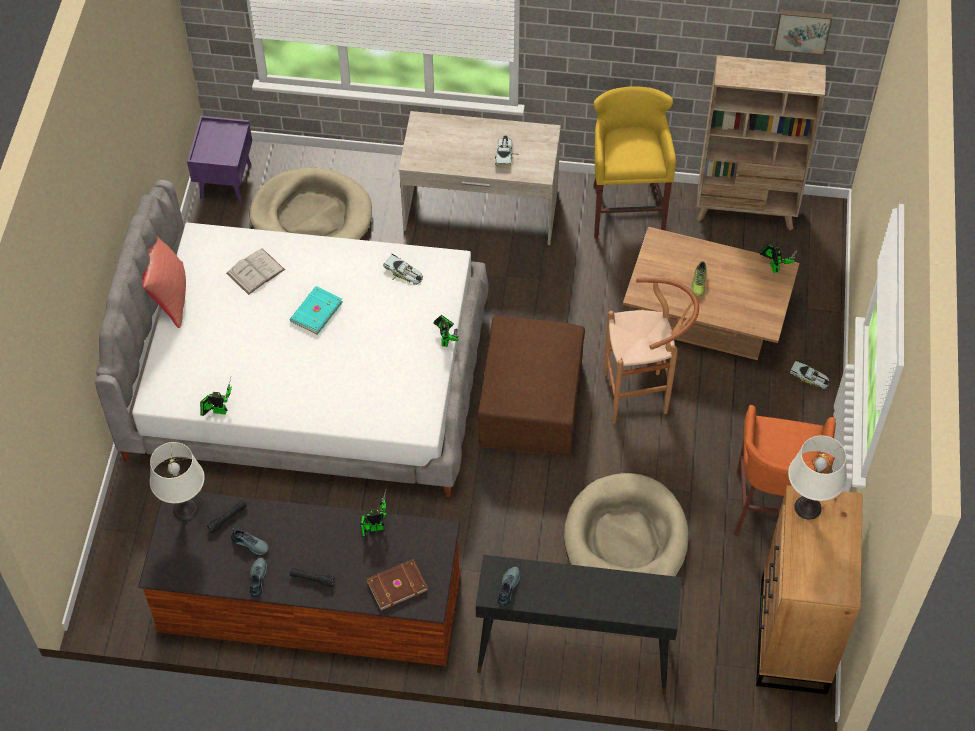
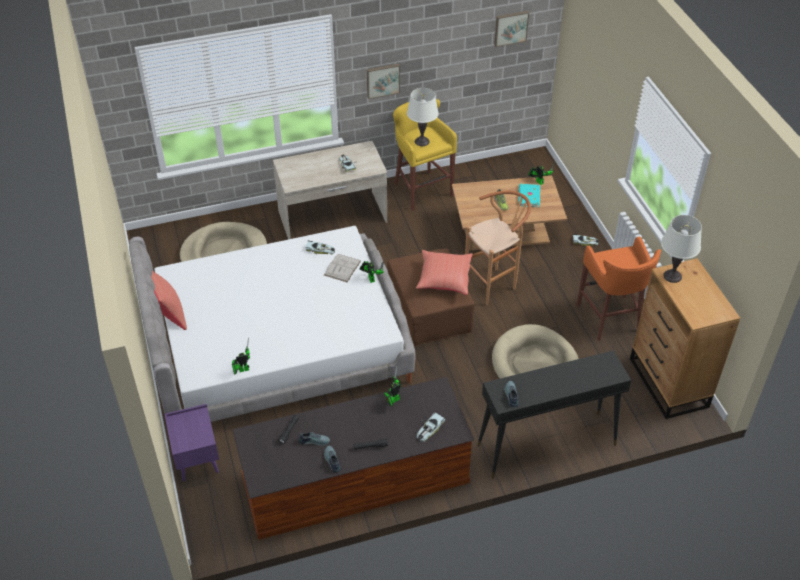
camera: 25 degrees left, 10 degrees down
(185, 509) = (256, 436): white table lamp -> white table lamp (422, 141)
(225, 181) = (153, 251): purple nightstand -> purple nightstand (196, 459)
(255, 271) = (220, 280): white book -> white book (342, 268)
(315, 311) = (275, 290): turquoise book -> turquoise book (528, 197)
(396, 585) = (429, 429): brown book -> toy car
(548, 374) = (444, 279): none -> red pillow
(591, 49) = (382, 80): none -> picture
(746, 210) = (492, 169): beige bookcase -> none

